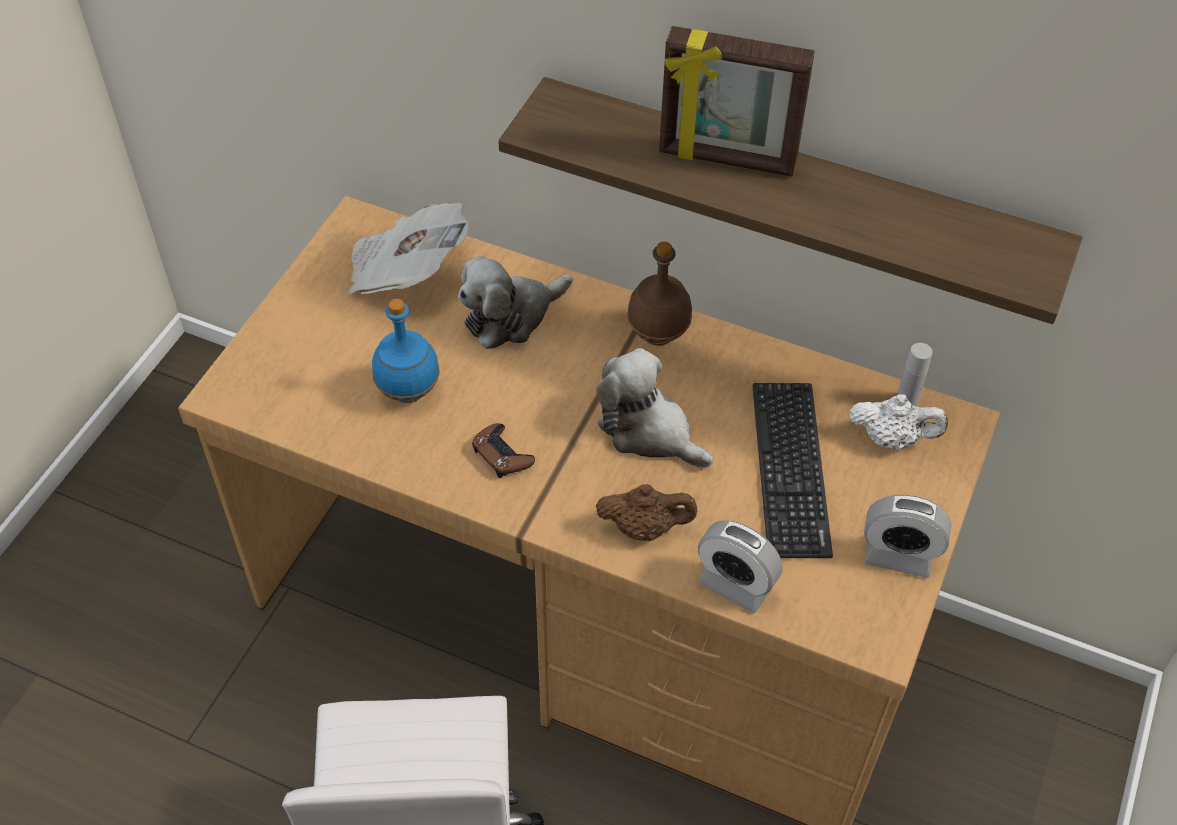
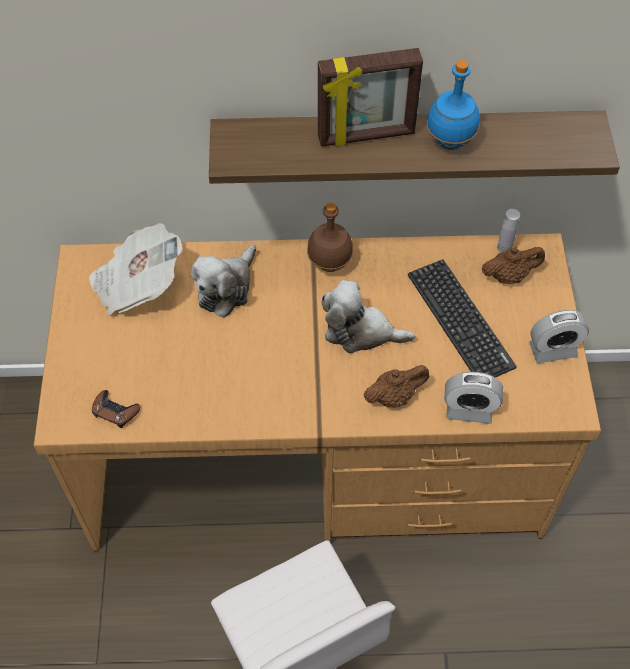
camera: 25 degrees left, 5 degrees up
(408, 391) = (189, 368): blue bottle -> blue bottle (449, 141)
(502, 455) = (276, 386): brown game controller -> brown game controller (115, 411)
(892, 439) = (509, 276): white teapot -> brown teapot

